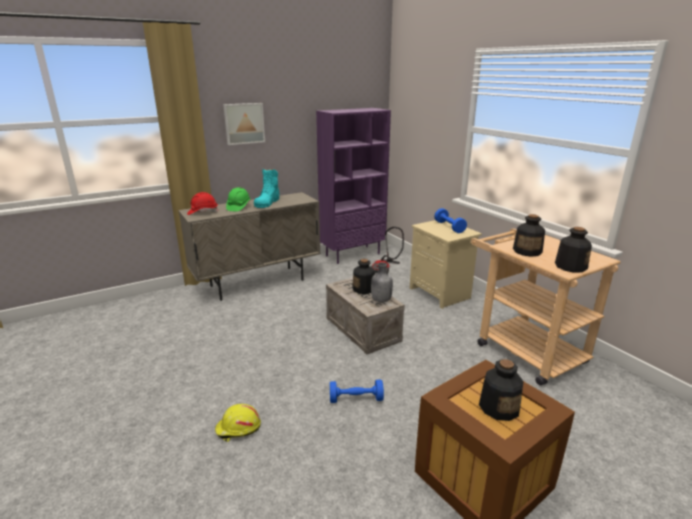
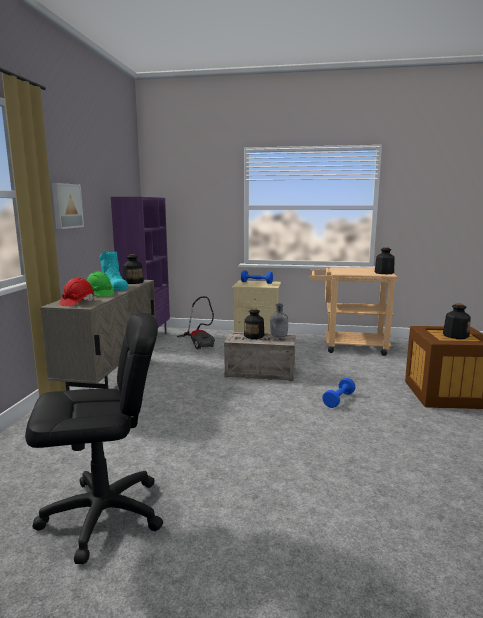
camera: 50 degrees left, 10 degrees down
(79, 373) = (103, 515): none -> black office chair
(238, 429) = (322, 448): yellow hard hat -> none
(527, 251) = (353, 272): bottle -> bottle (133, 282)

